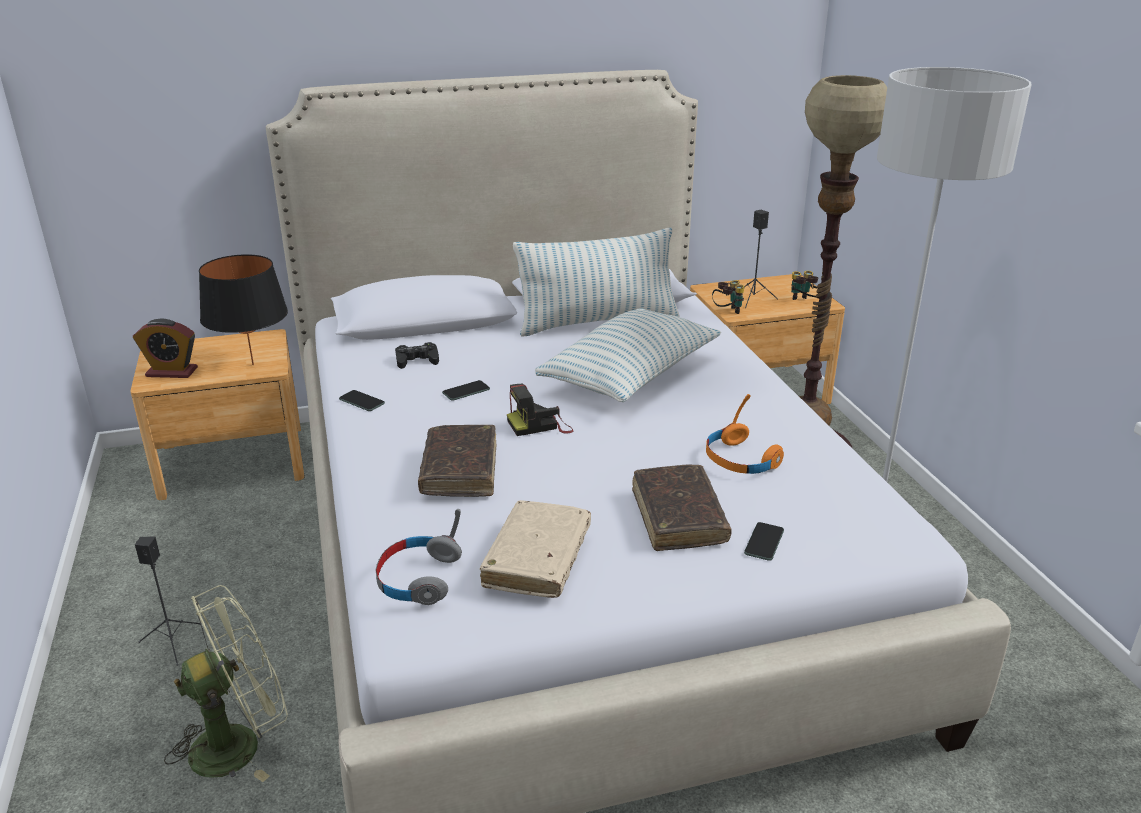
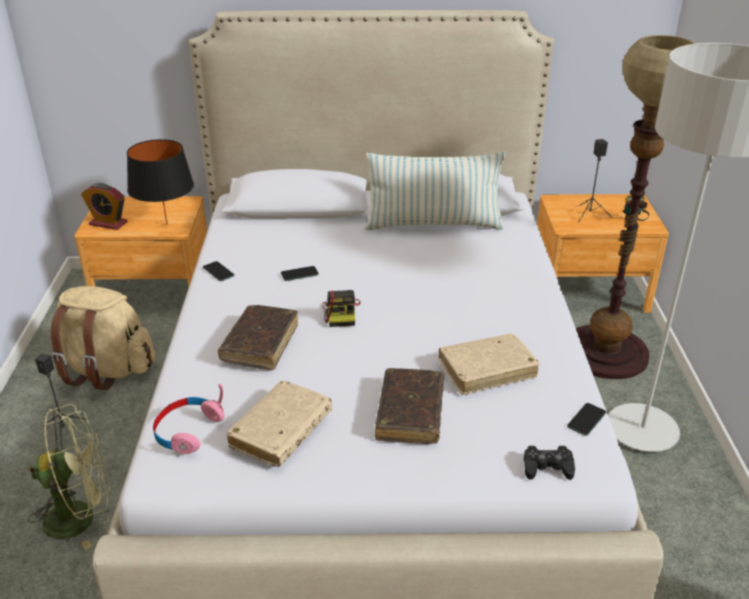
camera: 15 degrees right, 5 degrees up
(203, 561) = (107, 370): none -> beige backpack
(417, 360) = (275, 241): black game controller -> black game controller (547, 467)
(418, 579) = (188, 431): grey headphones -> pink headphones
(540, 425) = (341, 313): camera -> camera turned 90 degrees counterclockwise
(630, 376) = (435, 279): pillow -> none
(727, 312) = (560, 224): binoculars -> none
(740, 460) = (487, 370): orange headphones -> beige book
(764, 542) = (467, 448): phone -> phone (586, 420)

